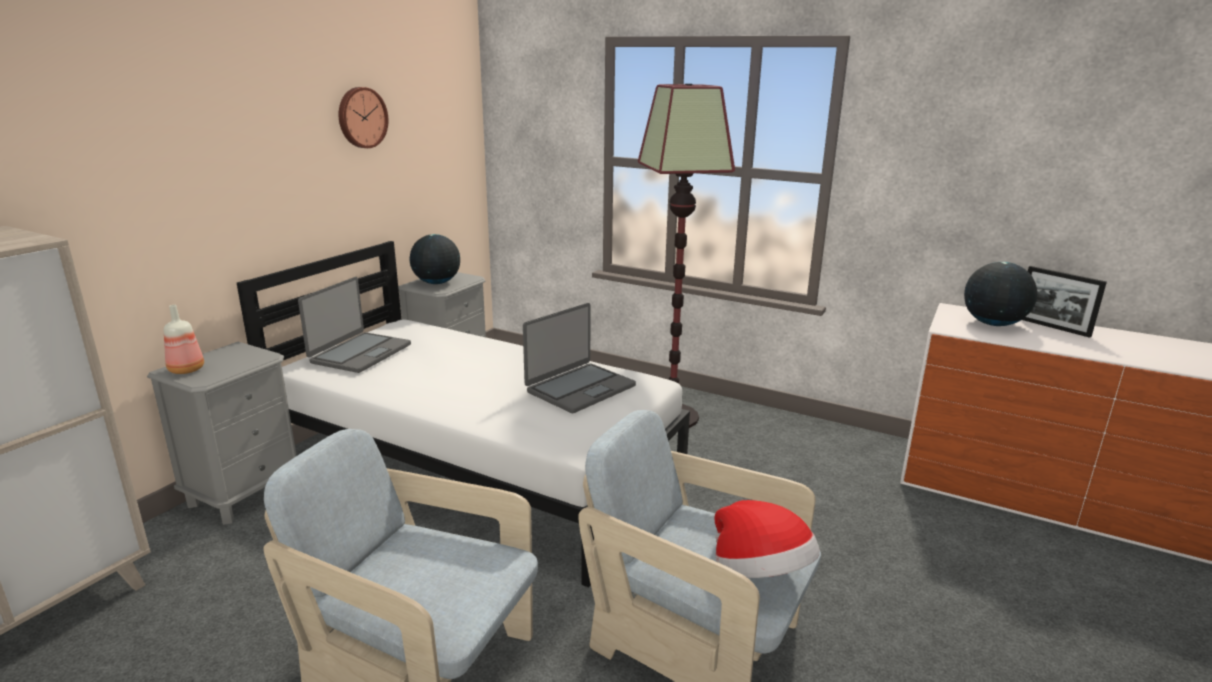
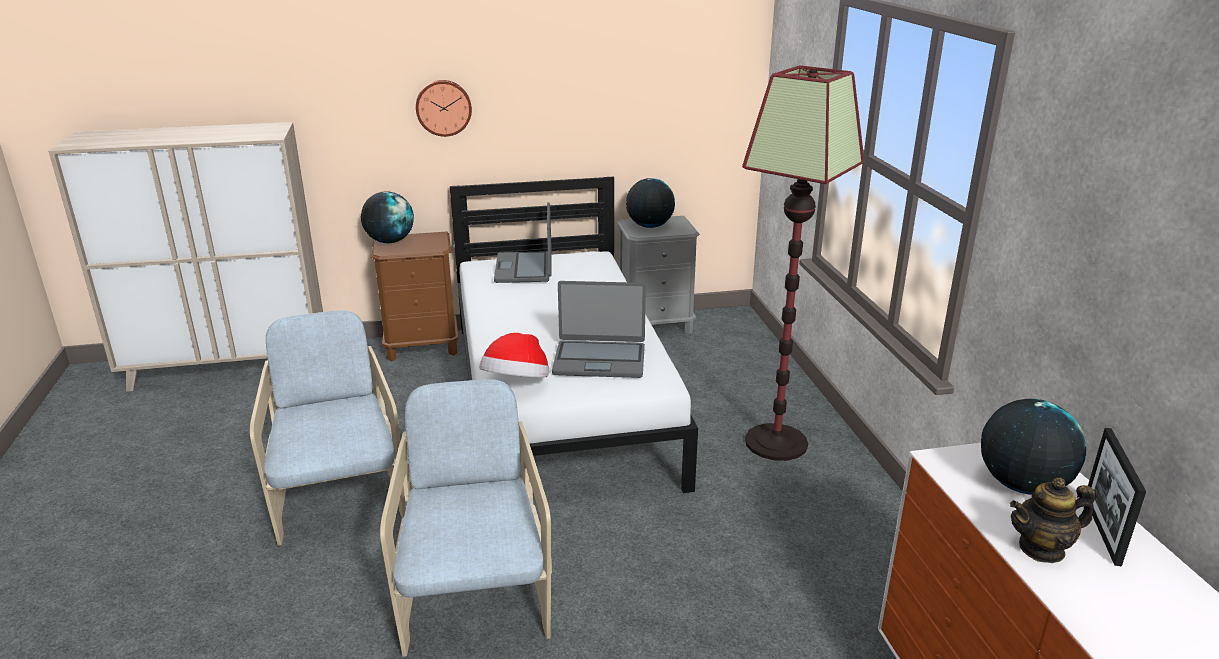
camera: 50 degrees right, 5 degrees up
(185, 370) = (390, 241): bottle -> globe
(246, 493) = (422, 346): grey nightstand -> brown nightstand
(360, 353) = (525, 268): laptop -> laptop turned 105 degrees clockwise
(361, 117) = (596, 60): wall clock -> wall clock (443, 107)
(760, 574) = (458, 547): hat -> hat (517, 384)
(1064, 344) = (1041, 549): none -> teapot

